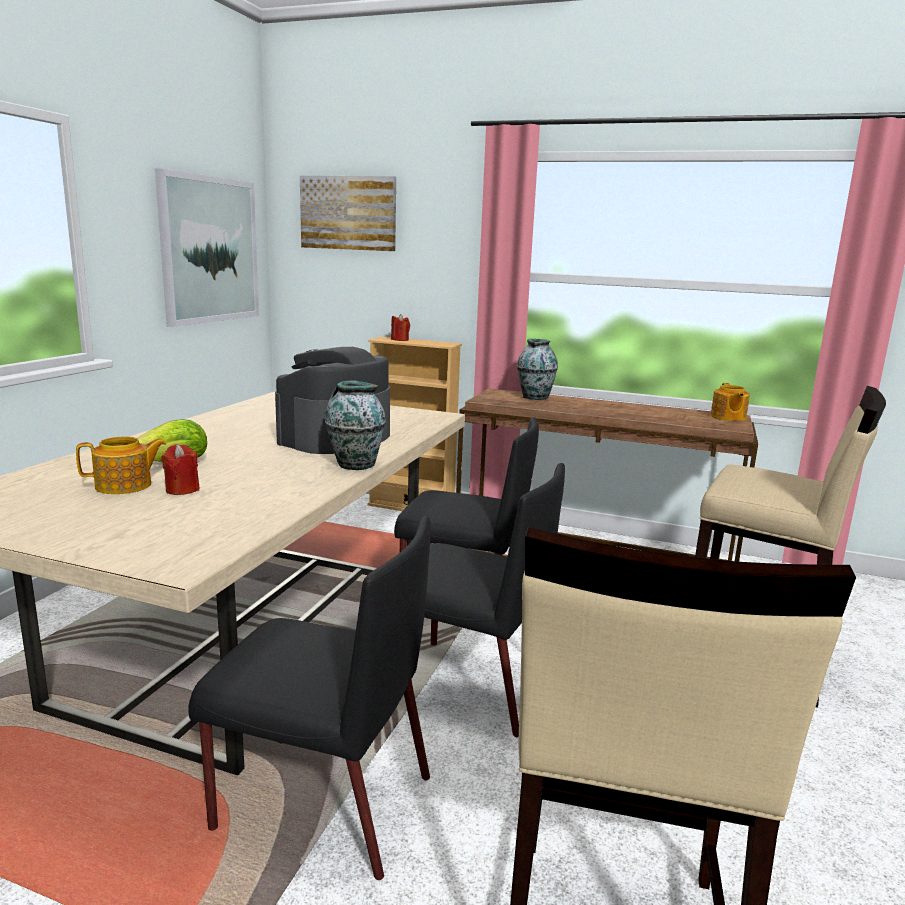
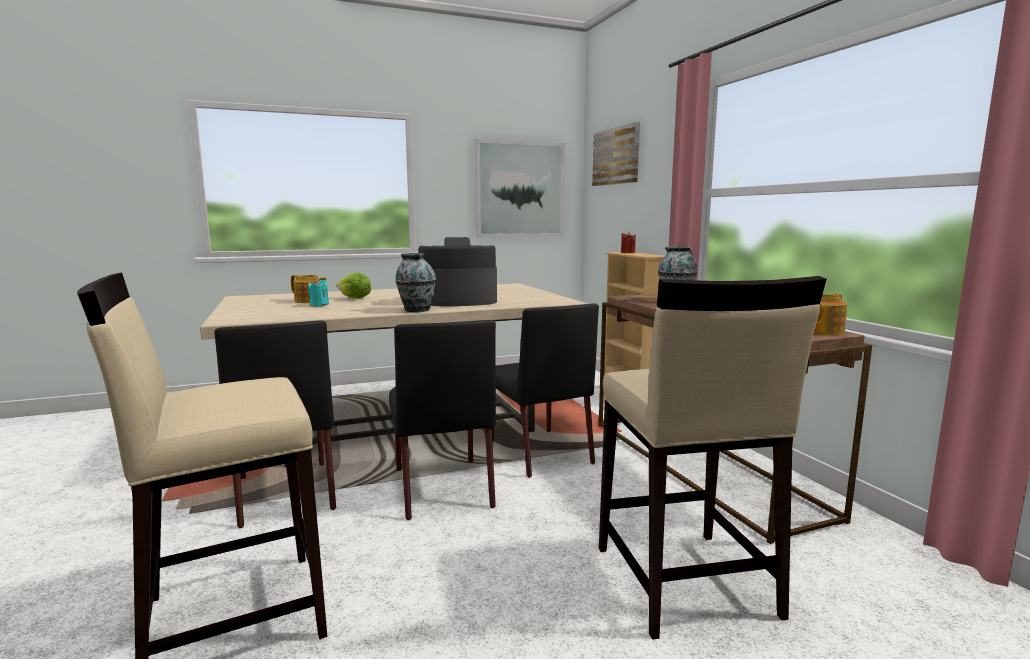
camera: 50 degrees right, 5 degrees down
(182, 489) = (319, 305): red candle -> turquoise candle

